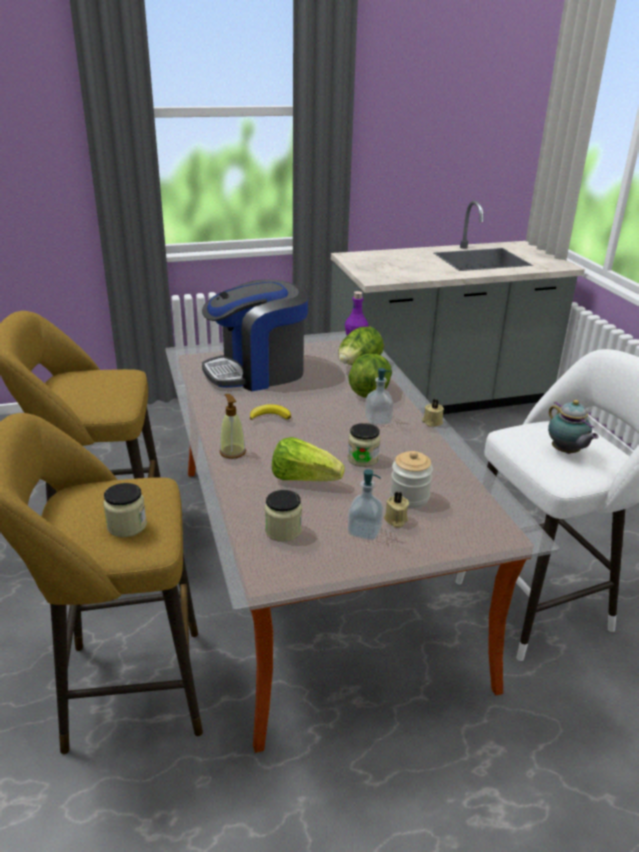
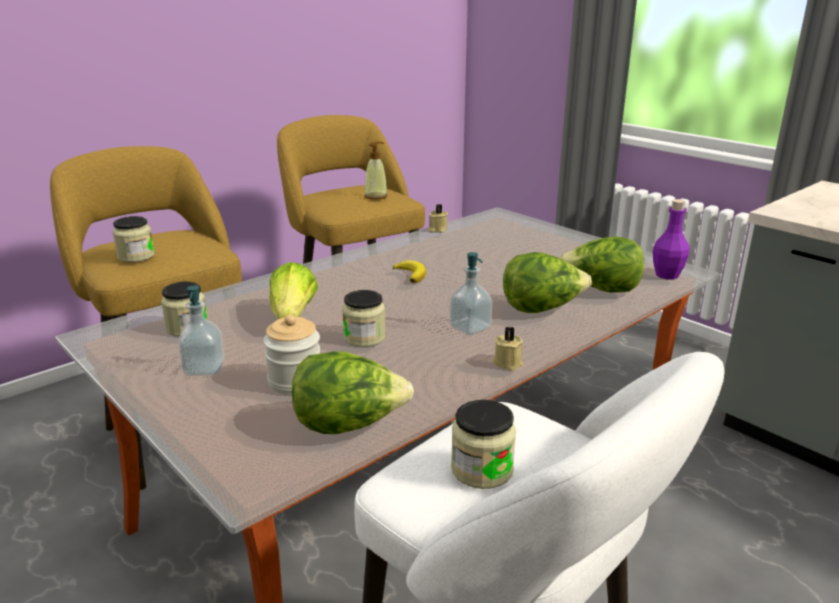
camera: 65 degrees right, 5 degrees down
(232, 452) = (320, 275): soap dispenser -> soap dispenser (376, 196)
(257, 372) = (502, 248): coffee machine -> none
(395, 520) = (238, 382): beige candle -> beige candle (437, 230)
(475, 489) = (349, 425): none -> lettuce
(566, 452) = (482, 470): teapot -> jar

